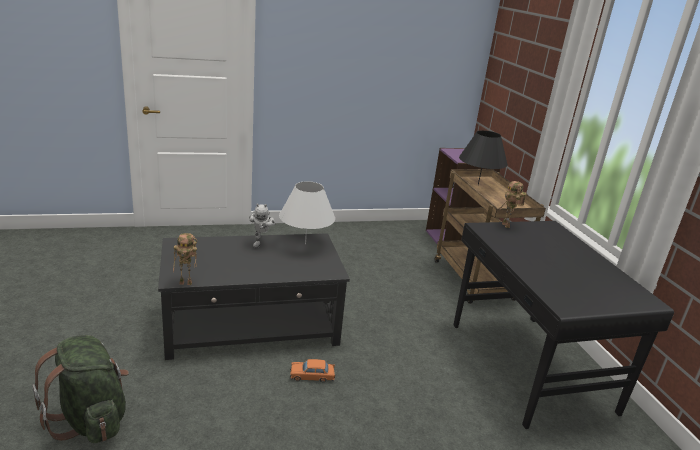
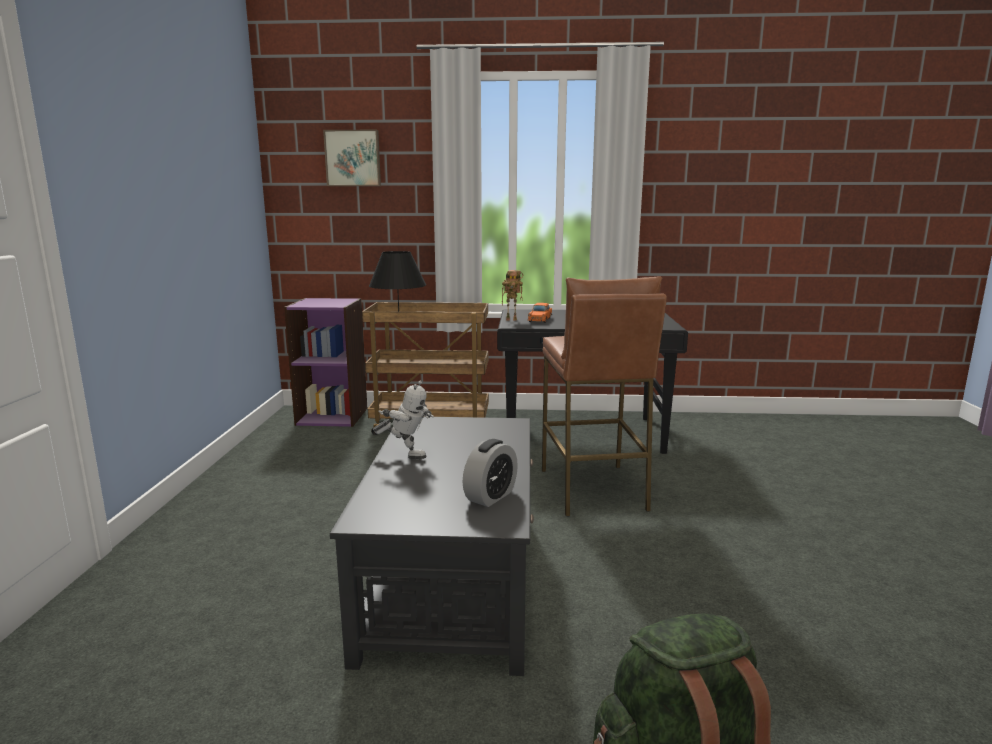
camera: 70 degrees left, 10 degrees down
(187, 283) = (517, 513): toy robot -> none
(207, 273) = (490, 496): none -> alarm clock
(305, 243) = (425, 429): white table lamp -> none
(312, 376) = (584, 543): orange toy car -> orange toy car (540, 320)
(405, 377) = (592, 489): none -> brown stool
(530, 47) = (353, 158): none -> picture

